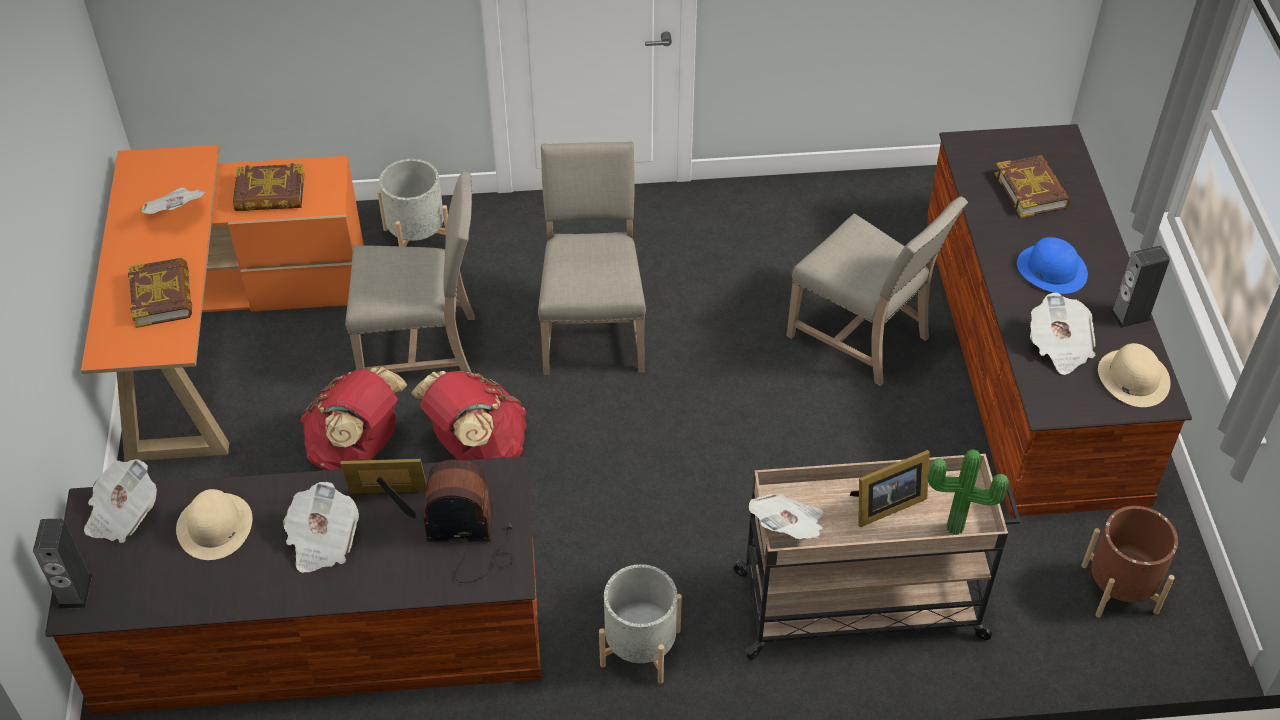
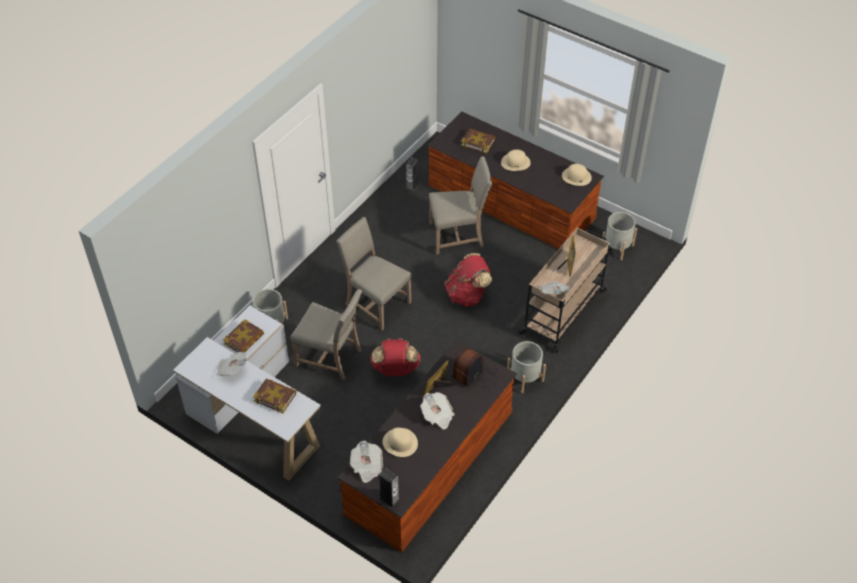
camera: 50 degrees left, 0 degrees up
(222, 333) = (254, 414): orange desk -> white desk
(358, 448) = (359, 404): red backpack -> red backpack (467, 295)
(423, 348) = (331, 357): beige chair -> beige chair turned 75 degrees clockwise
(955, 530) = (593, 255): potted plant -> none
(1052, 269) = (515, 162): blue hat -> beige hat
(1059, 347) = (547, 183): newspaper -> none
(1119, 588) = (617, 247): brown planter -> grey planter
(1130, 316) = (553, 159): speaker -> speaker (412, 186)

